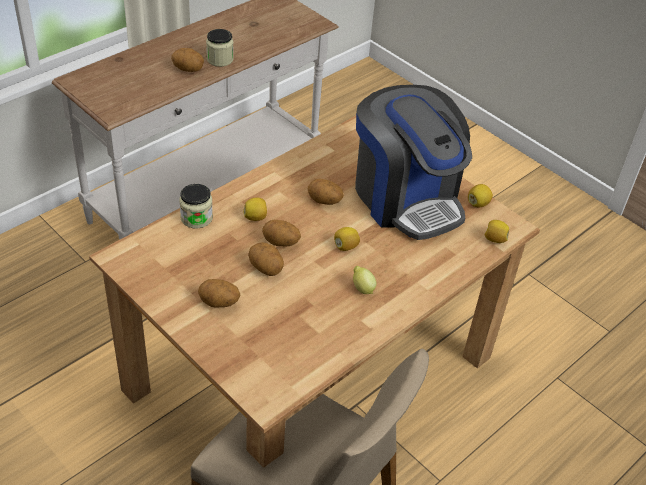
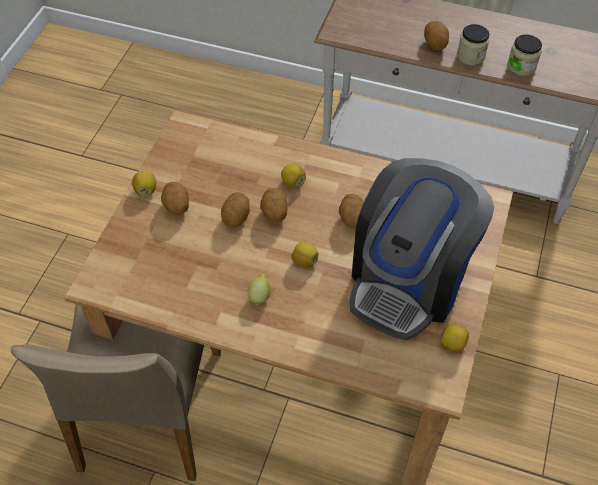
camera: 65 degrees right, 10 degrees up
(196, 218) = (262, 146): jar -> jar (521, 66)
(494, 239) = (409, 379): lemon -> lemon (146, 190)

